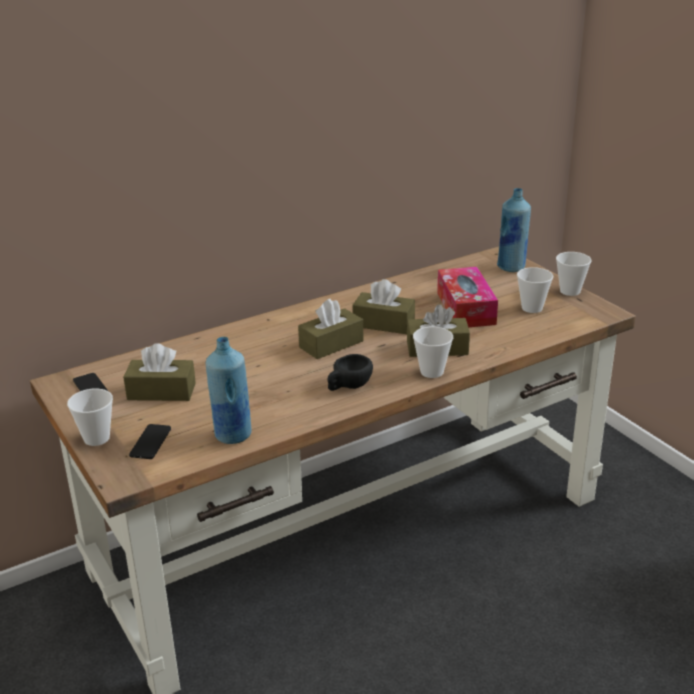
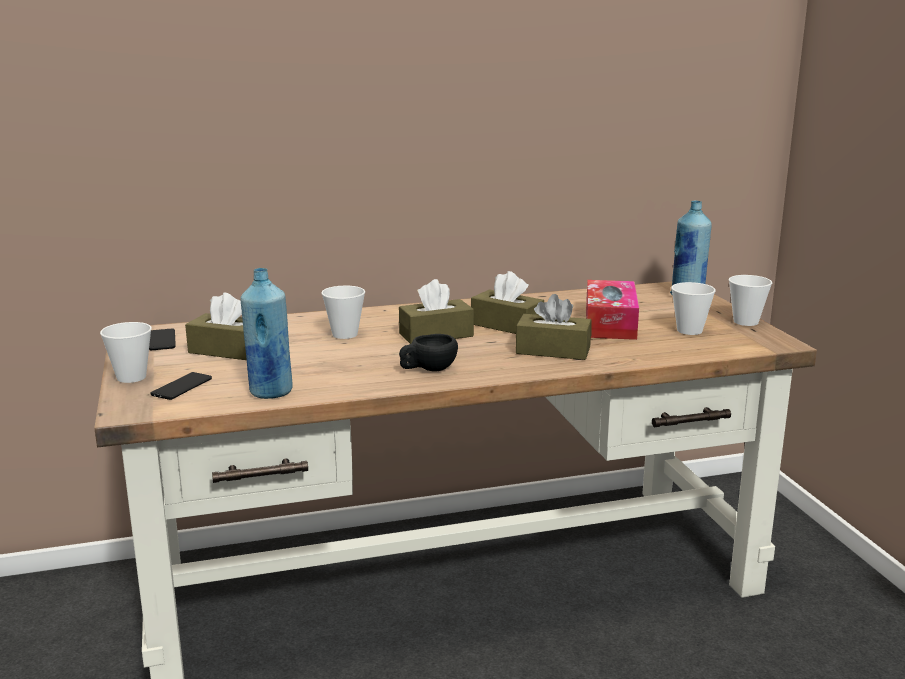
camera: 15 degrees right, 10 degrees down
(432, 372) = (532, 368): cup -> cup (345, 334)

